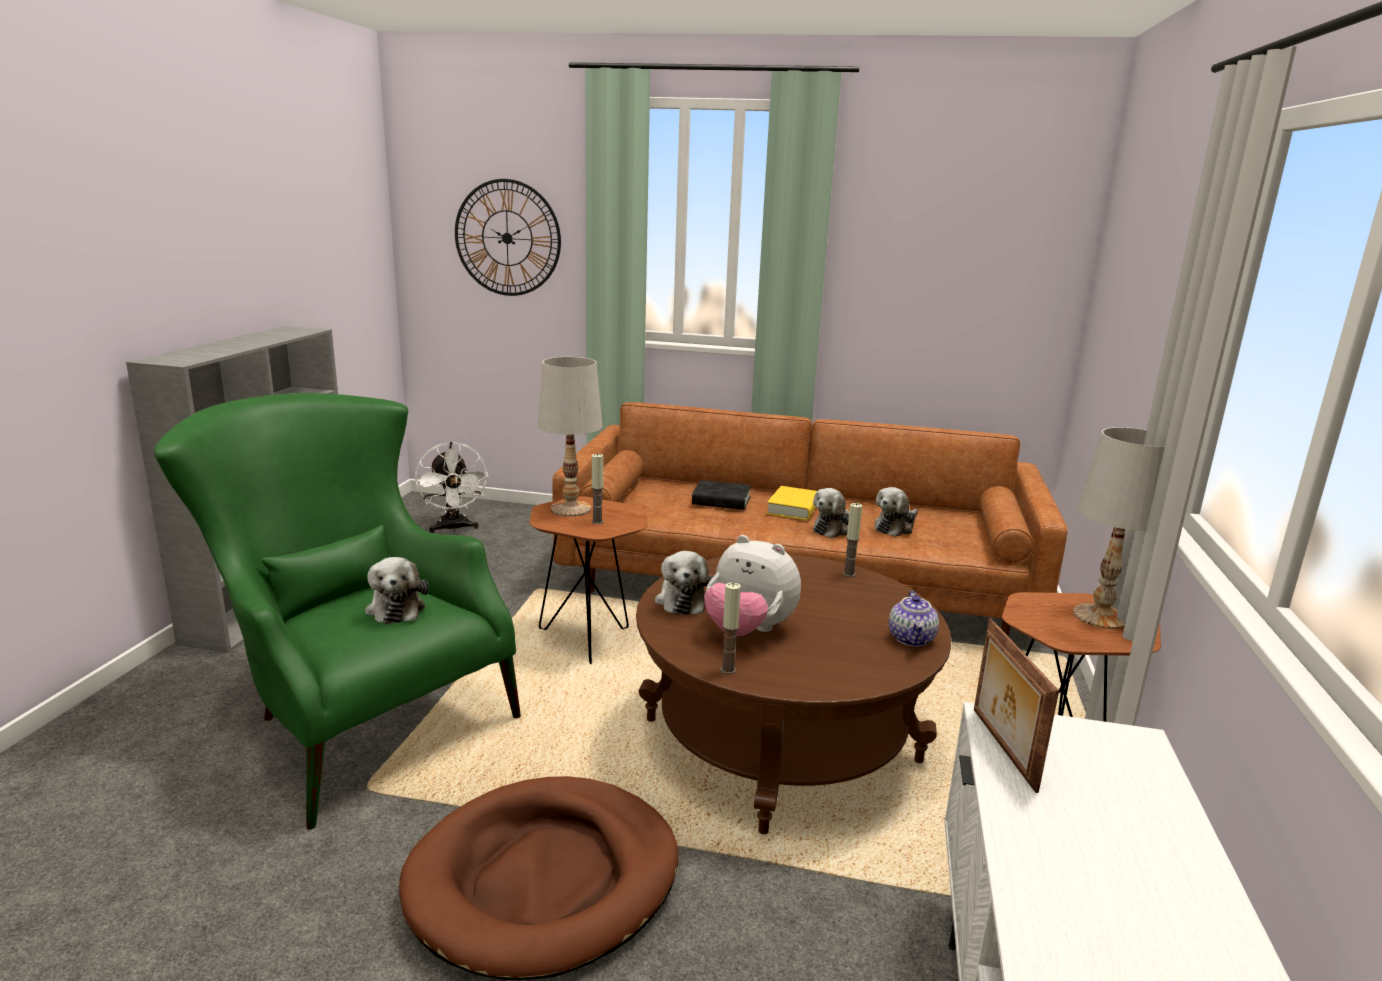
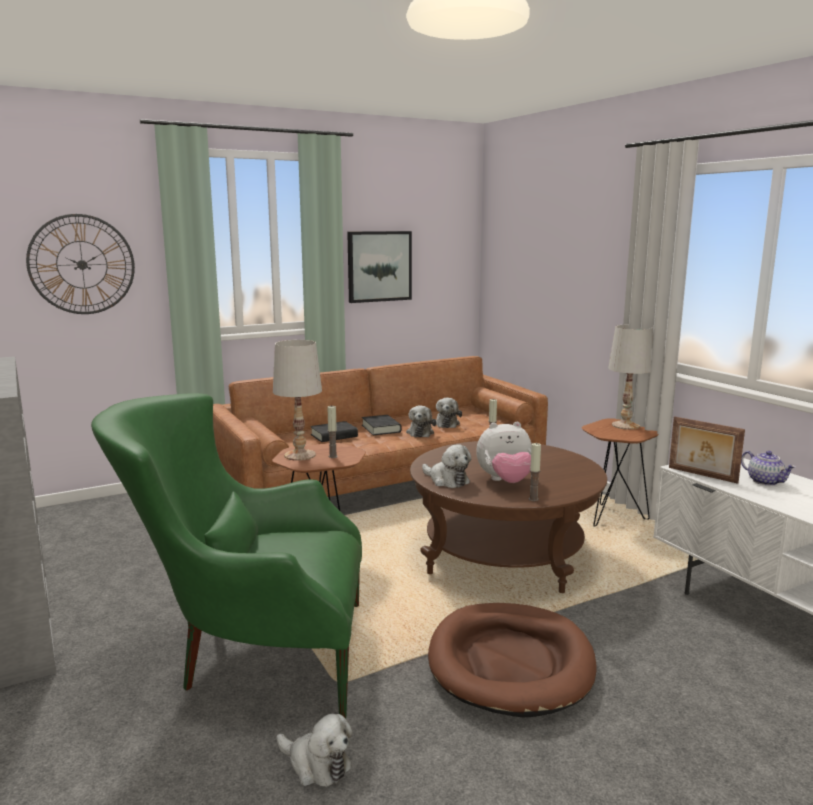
camera: 40 degrees left, 5 degrees down
(396, 608) = (299, 543): plush toy -> plush toy (316, 765)
(453, 528) = (88, 527): white fan -> none
(793, 508) = (381, 429): yellow book -> black book
(892, 273) = (379, 266): none -> picture
(912, 639) = (571, 460): teapot -> teapot (765, 481)

